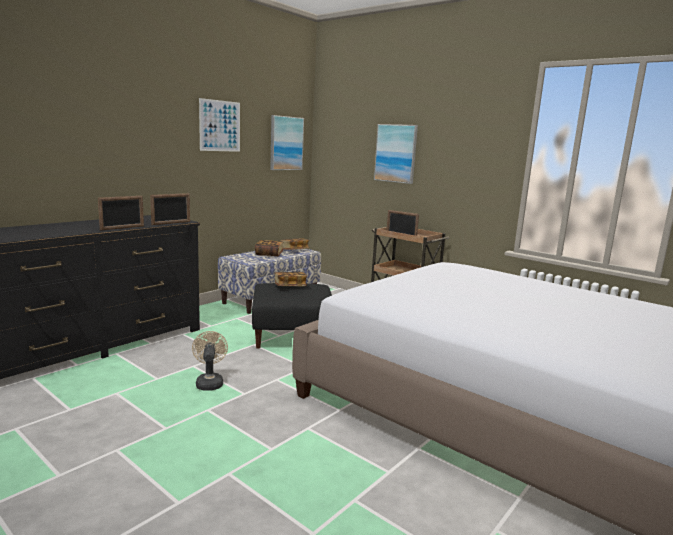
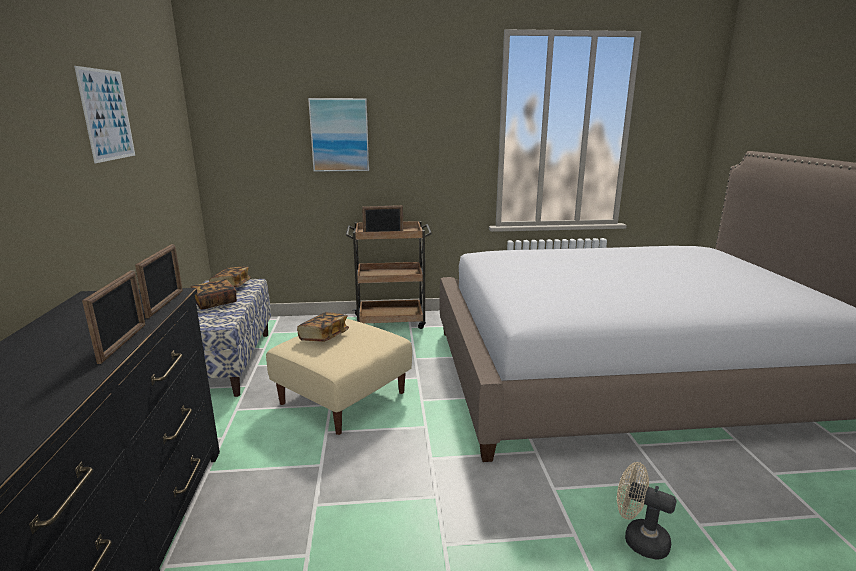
camera: 45 degrees left, 5 degrees up
(209, 382) = (377, 511): beige fan -> beige fan (638, 539)
(286, 143) = (171, 133): picture -> none
(292, 335) = (343, 397): black ottoman -> beige ottoman

